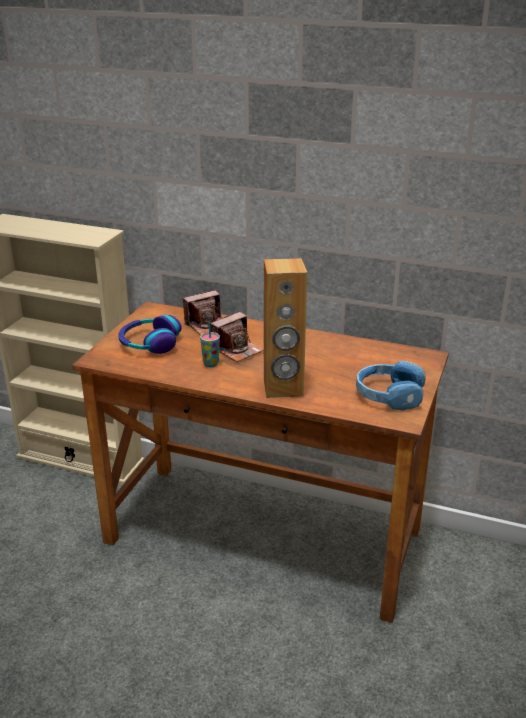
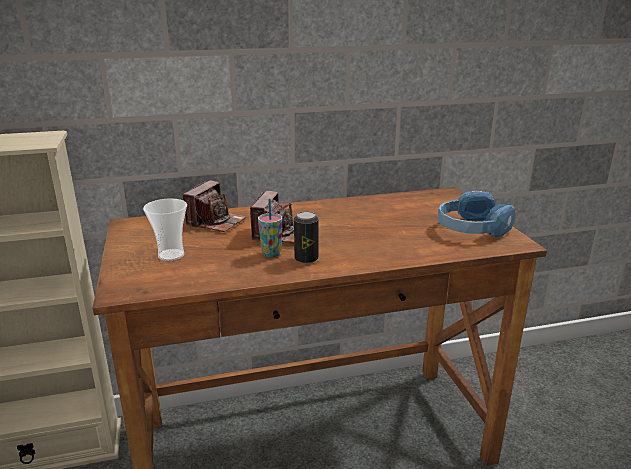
camera: 35 degrees left, 5 degrees down
(149, 343) = (171, 255): headphones -> cup
(227, 376) = (306, 259): none -> can
(283, 388) = (377, 252): brown speaker -> none

